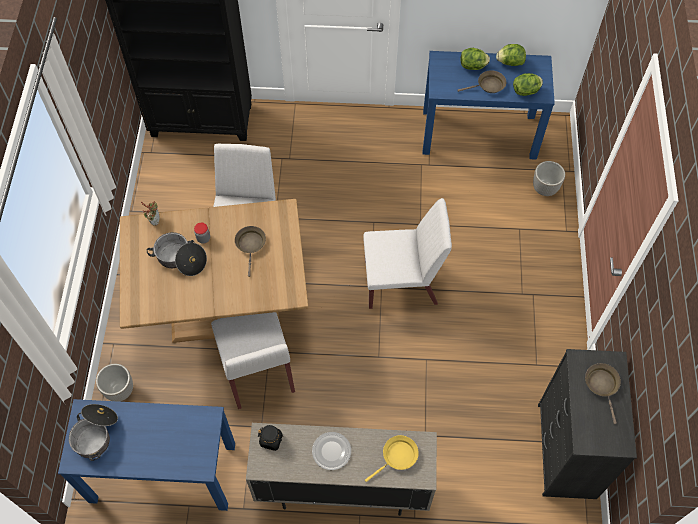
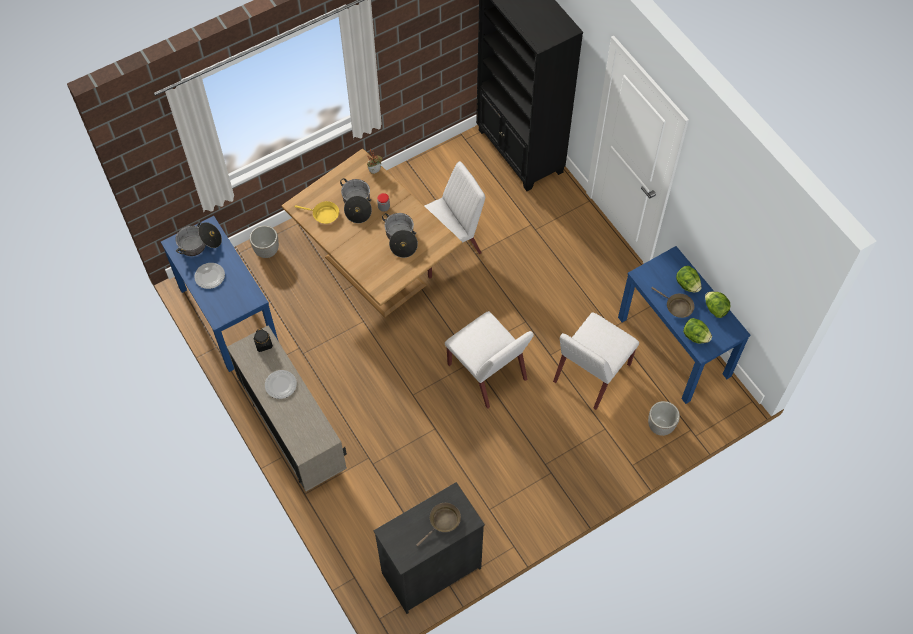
camera: 55 degrees right, 0 degrees up
(145, 446) = (210, 276): none -> plate
(251, 245) = (401, 239): brown frying pan -> cooking pot
(257, 369) = (343, 323): white chair -> white chair (591, 374)
(397, 457) = (305, 428): yellow frying pan -> yellow frying pan (323, 215)

